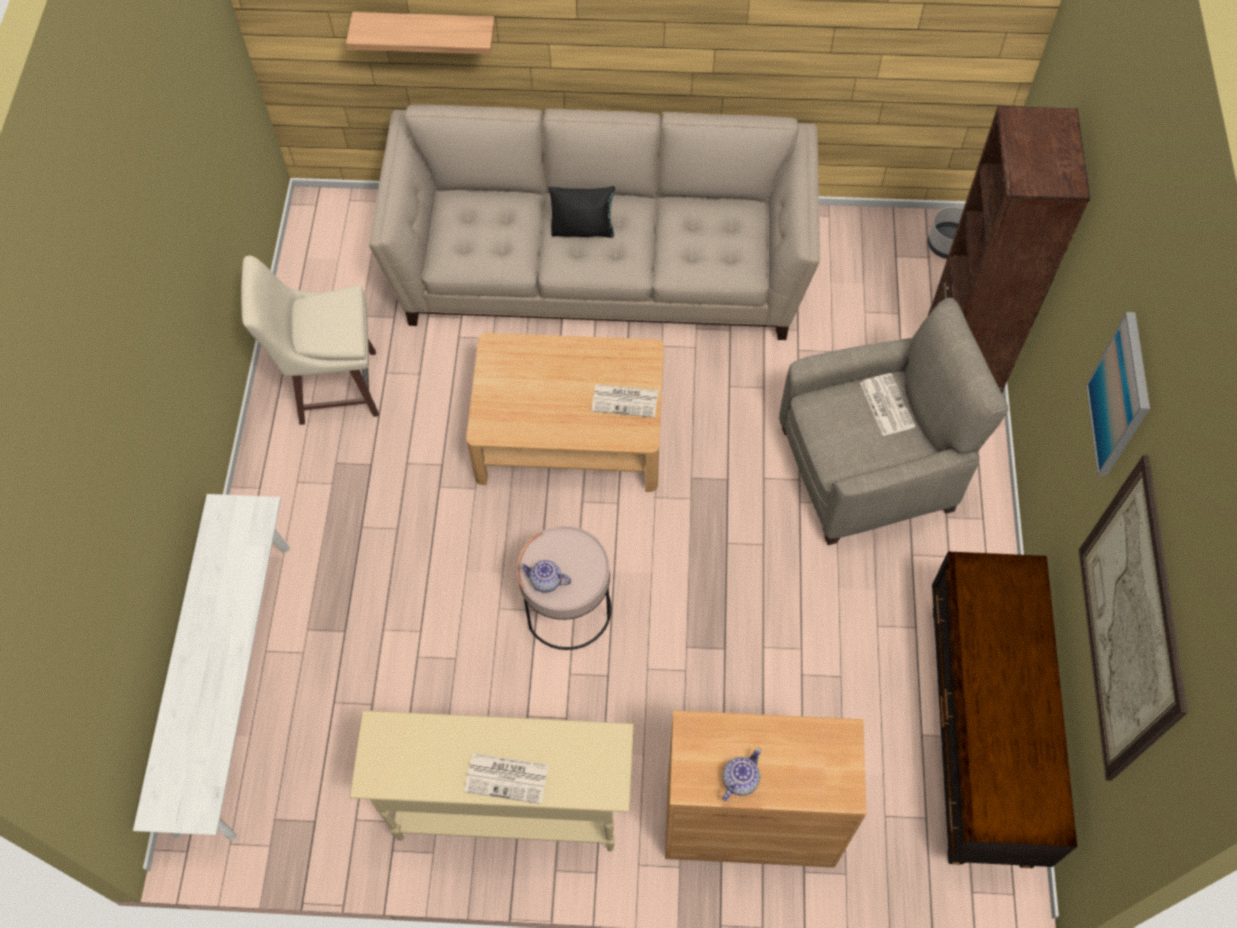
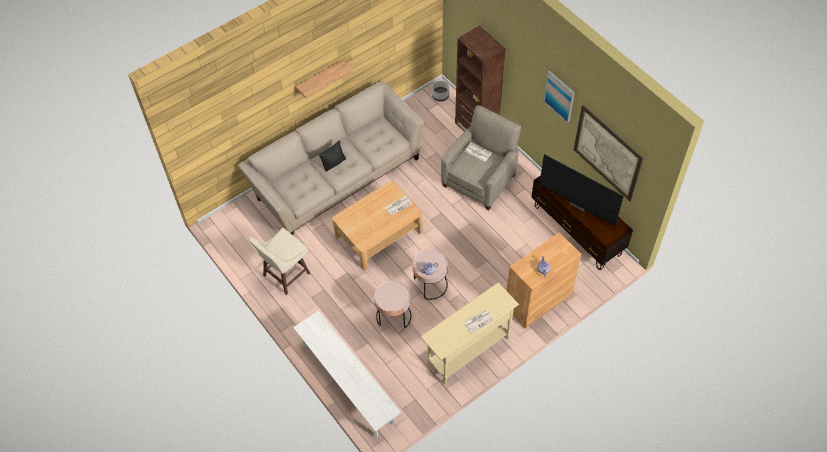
camera: 40 degrees left, 5 degrees down
(426, 31) = (245, 126): shelf -> shelf (320, 78)
(440, 618) = (393, 316): none -> pink side table
(1003, 684) = (579, 203): none -> television

